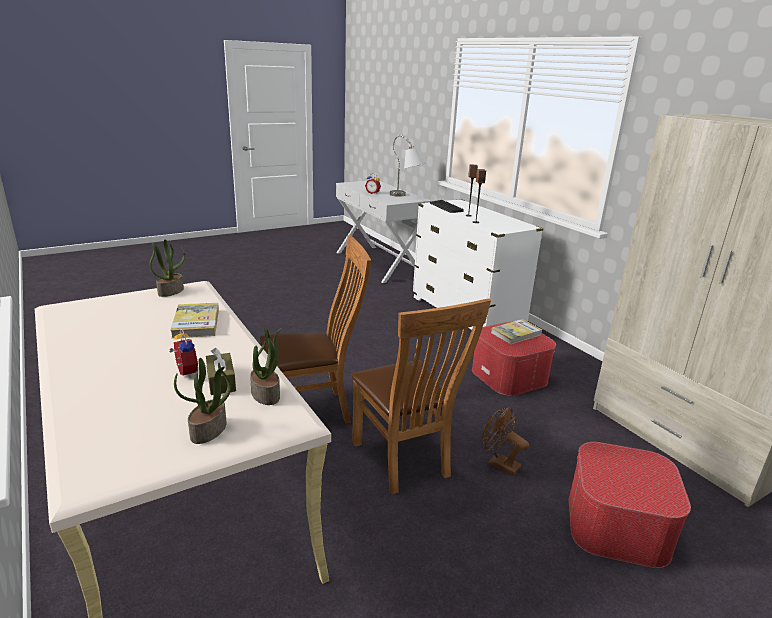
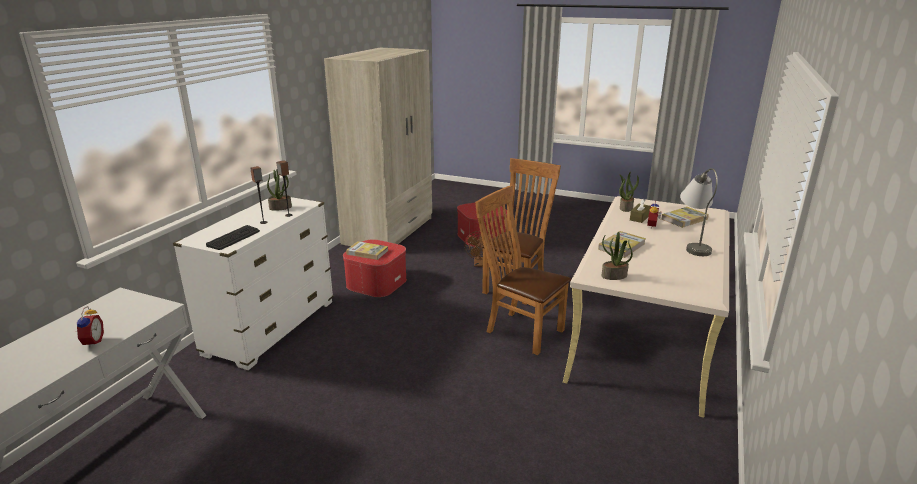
camera: 125 degrees left, 0 degrees up
(143, 416) = (684, 219): none -> book
(209, 430) = (661, 207): potted plant -> potted plant (280, 207)
(406, 196) = (102, 310): grey table lamp -> grey table lamp (693, 244)

